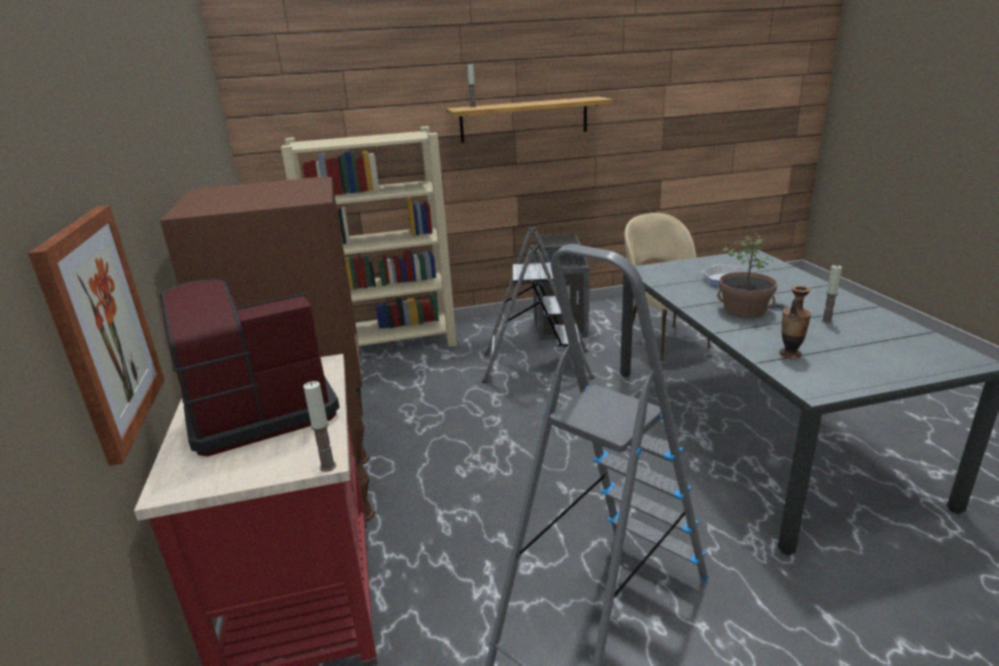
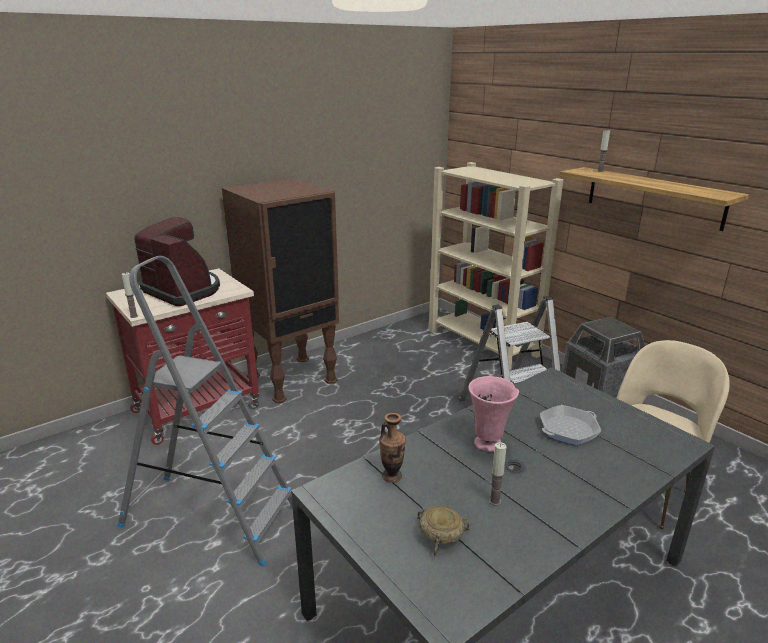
camera: 65 degrees right, 0 degrees up
(102, 329) = (127, 221): picture -> none
(744, 309) = (488, 445): potted plant -> pink vase
(876, 347) = (440, 537): none -> beige bowl

